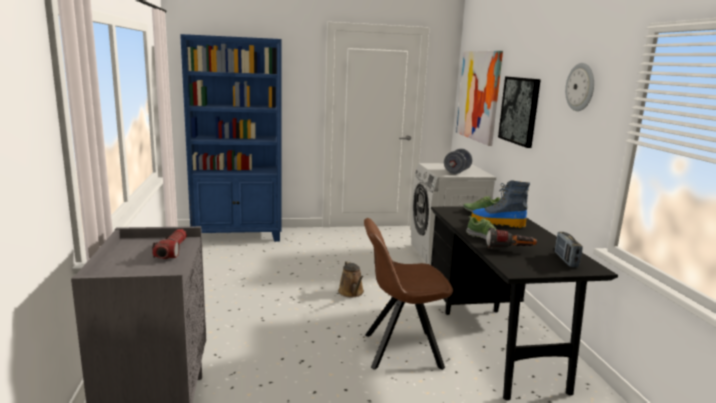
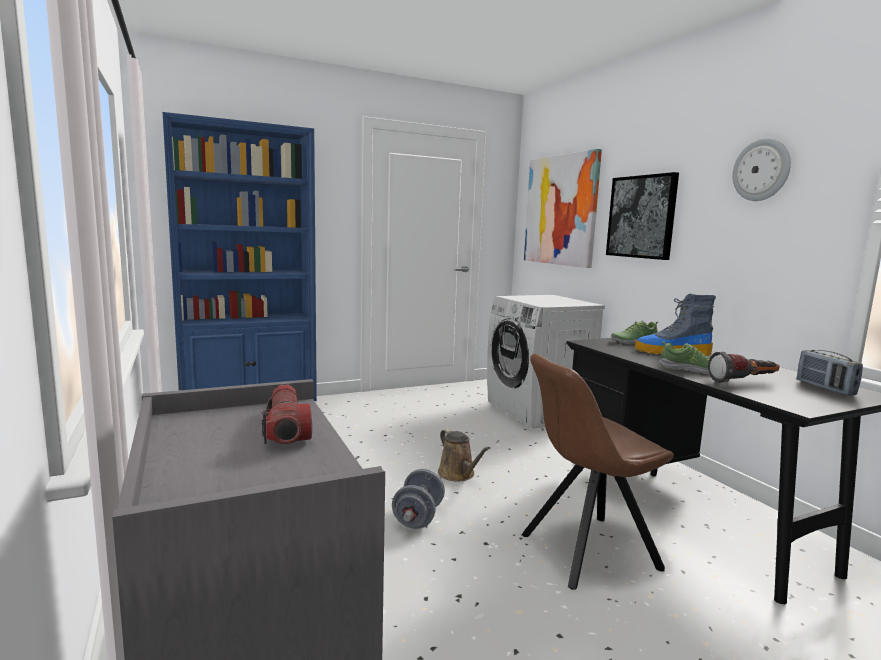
camera: 15 degrees left, 5 degrees down
(457, 172) = (553, 302): grey dumbbell -> grey dumbbell (418, 517)

